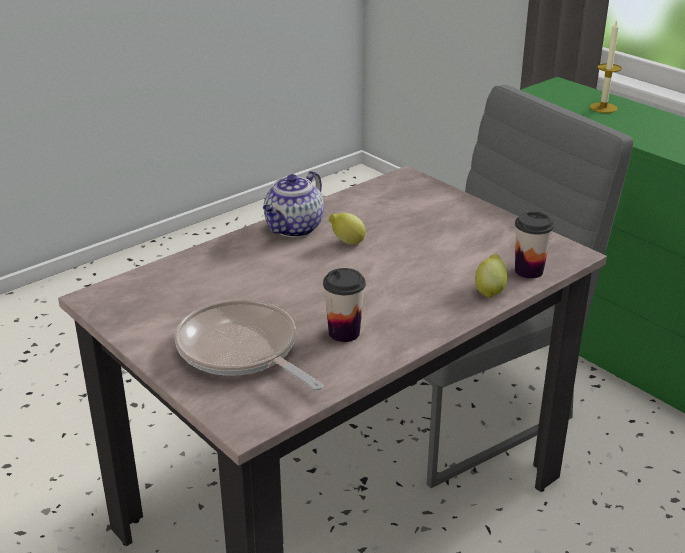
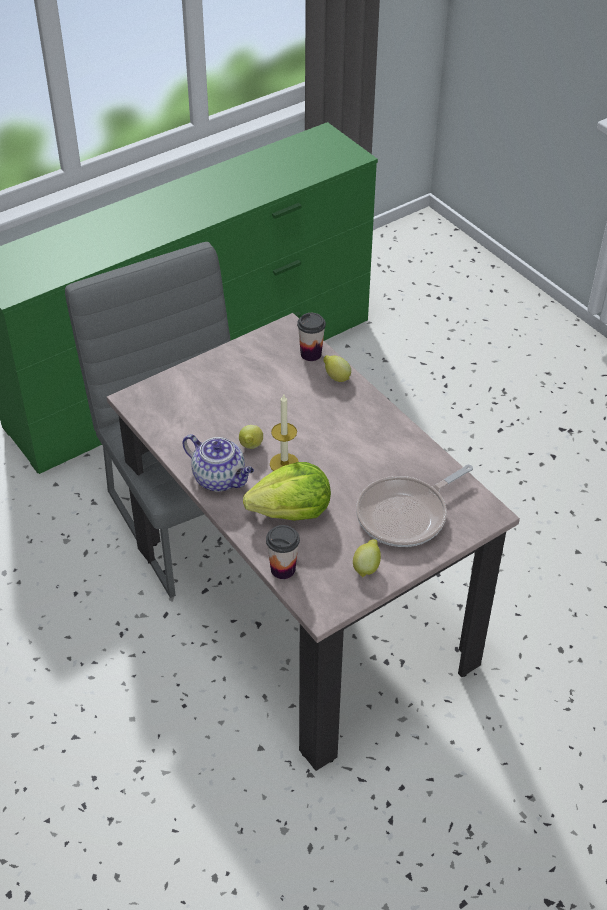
camera: 85 degrees left, 15 degrees up
(154, 324) = (367, 567): none -> lemon
(246, 272) = (291, 511): none -> lettuce
(344, 333) = (386, 458): cup -> cup (283, 569)
(603, 108) = (53, 250): candle -> candle (284, 464)

